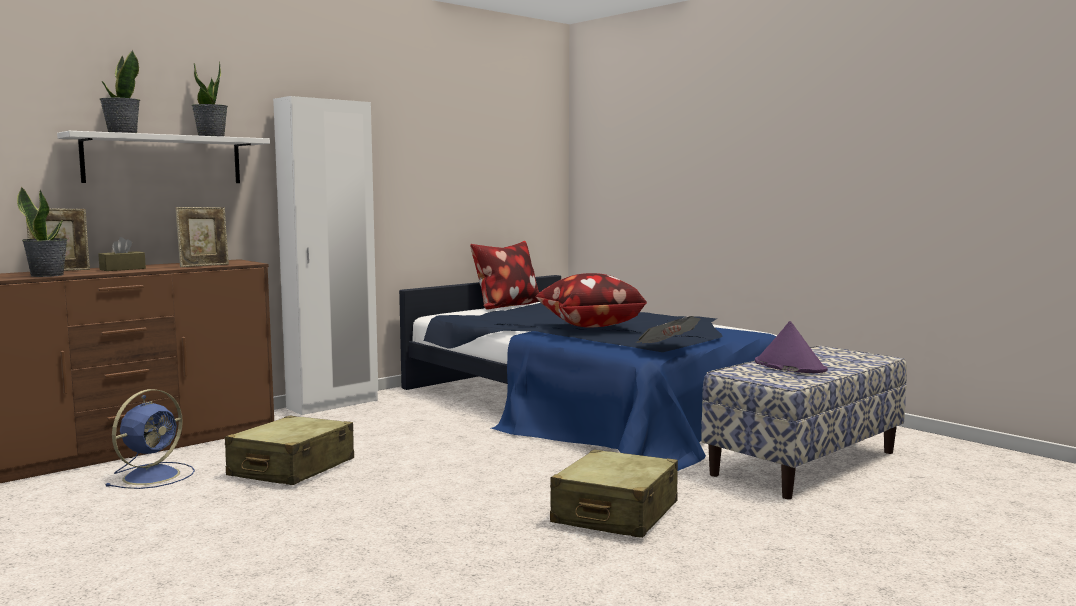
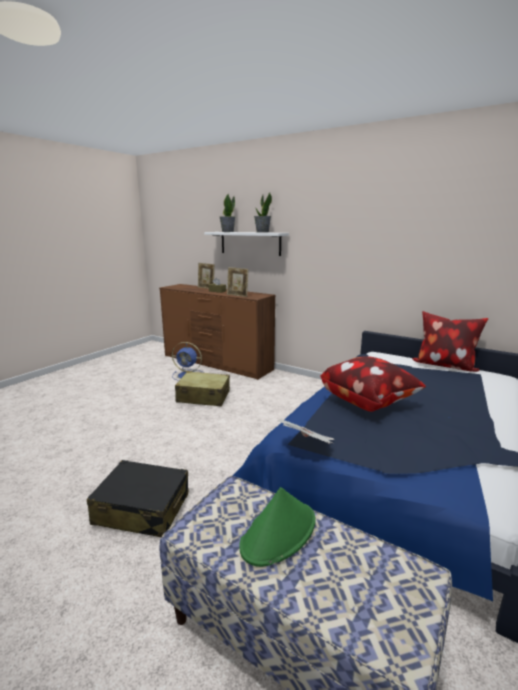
camera: 75 degrees right, 10 degrees up
(47, 275) = (190, 289): potted plant -> none
(333, 404) = (309, 381): white wardrobe -> none
(615, 514) = (142, 509): beige suitcase -> black suitcase
(789, 366) = (279, 533): purple hat -> green hat

